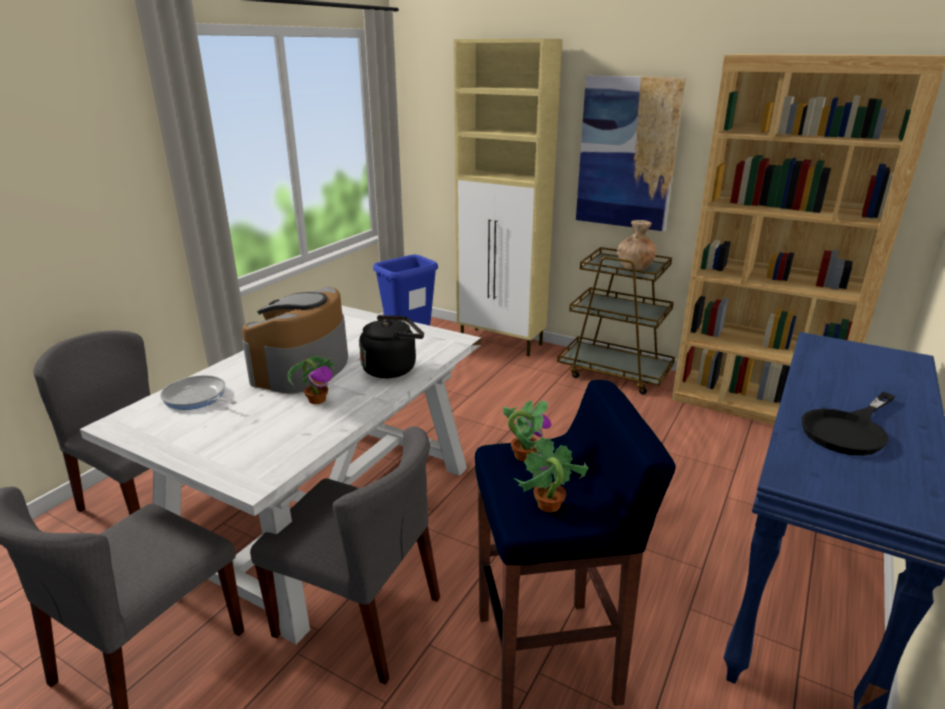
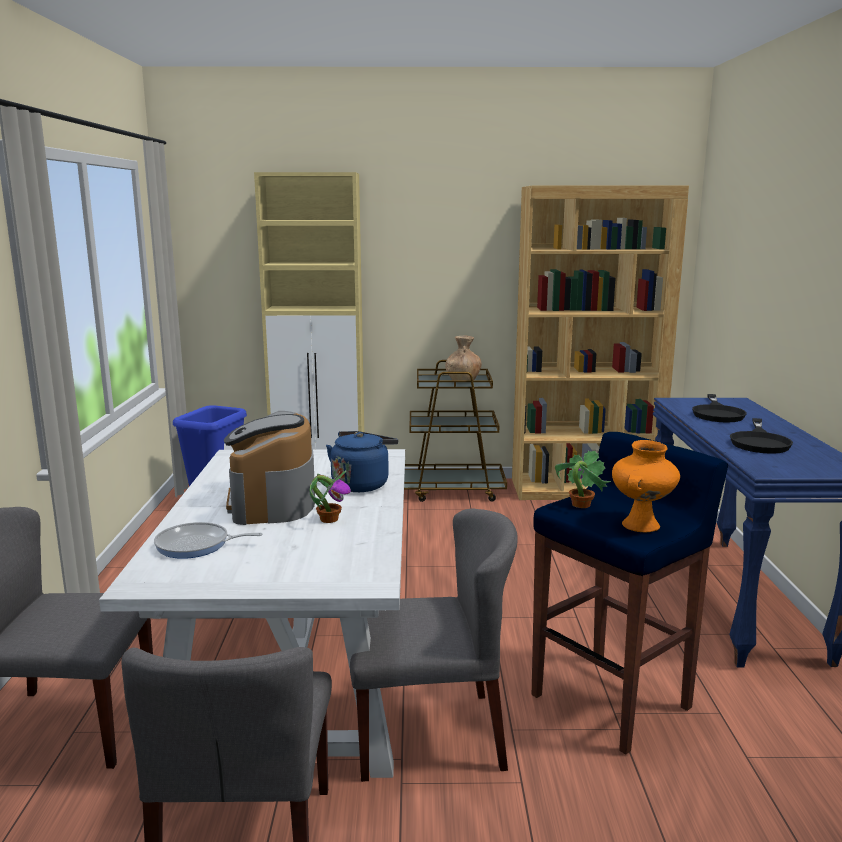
camera: 30 degrees left, 10 degrees down
(392, 368) = (362, 484): black kettle -> blue kettle
(548, 505) = (641, 526): potted plant -> orange vase
(627, 153) = (432, 277): picture -> none
(852, 372) = (717, 413): none -> black frying pan

